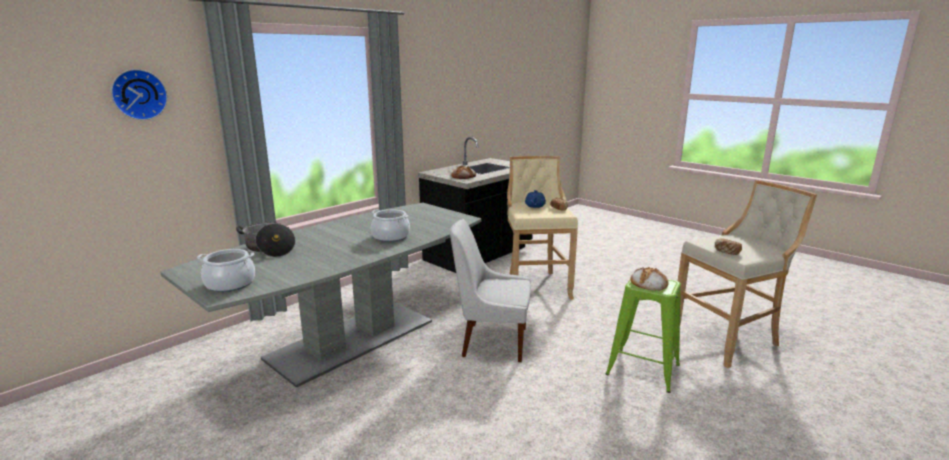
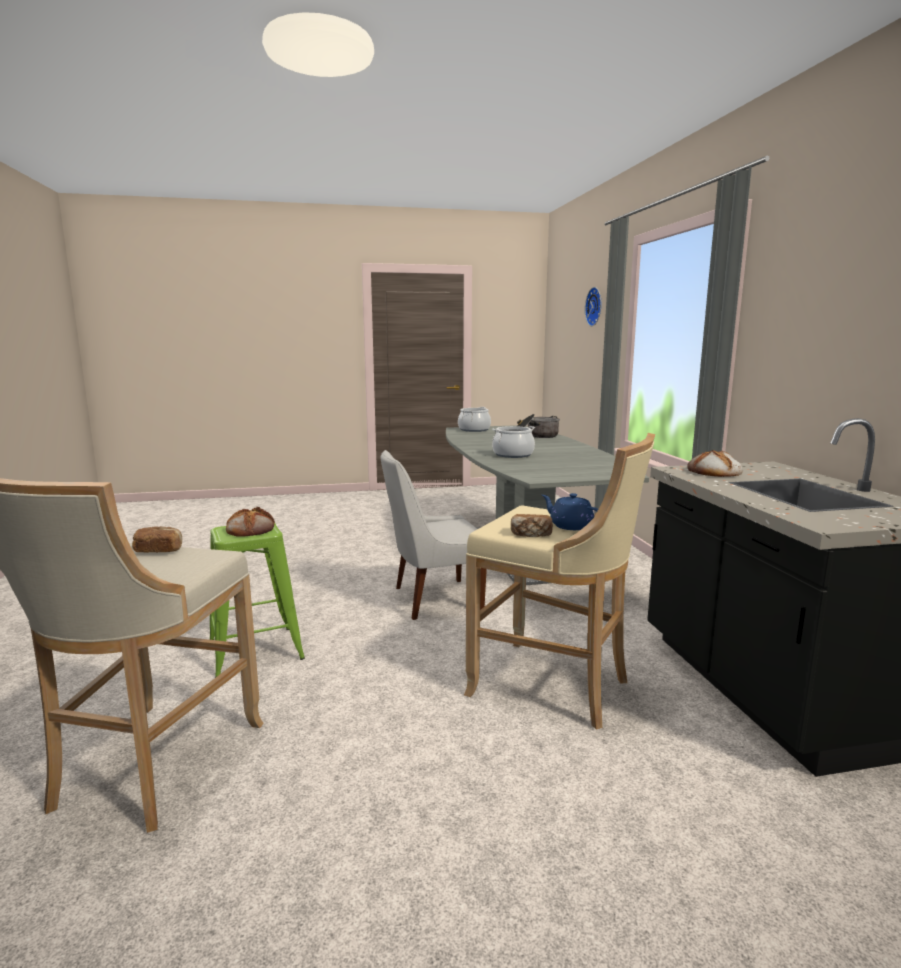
camera: 125 degrees right, 5 degrees down
(491, 342) = (433, 599): white chair -> white chair turned 150 degrees counterclockwise

